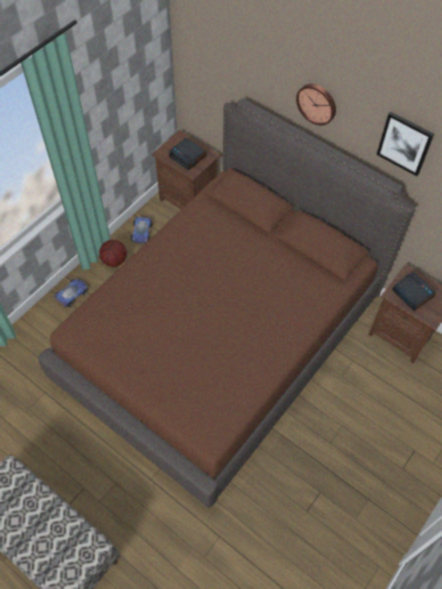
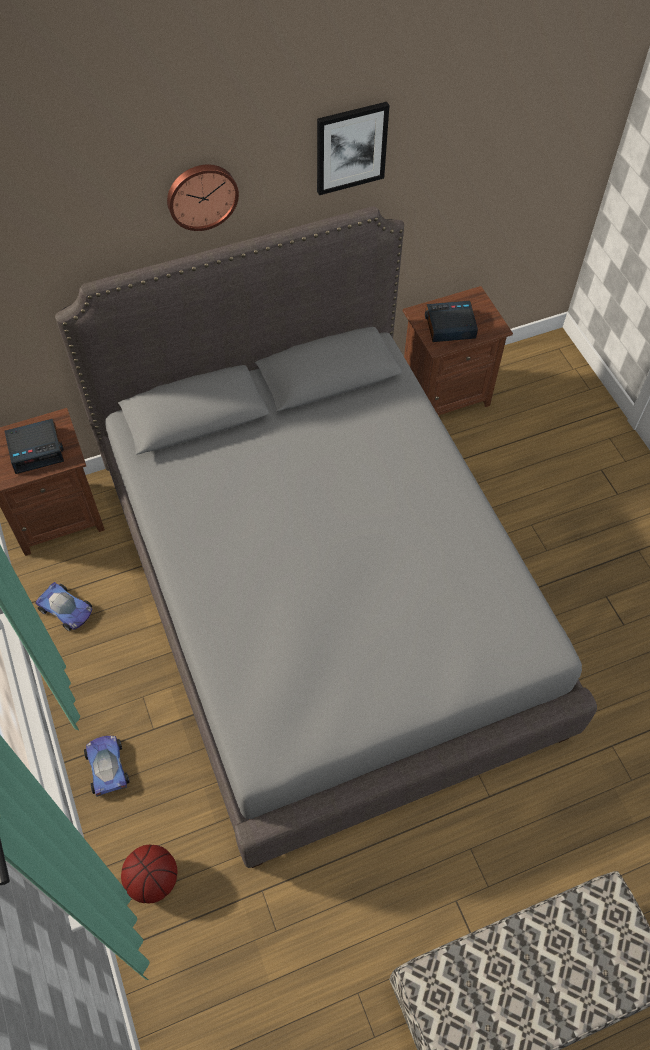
camera: 60 degrees left, 0 degrees up
(114, 261) = (89, 674): basketball -> basketball (153, 880)
(220, 339) = (324, 597): brown bed -> grey bed

